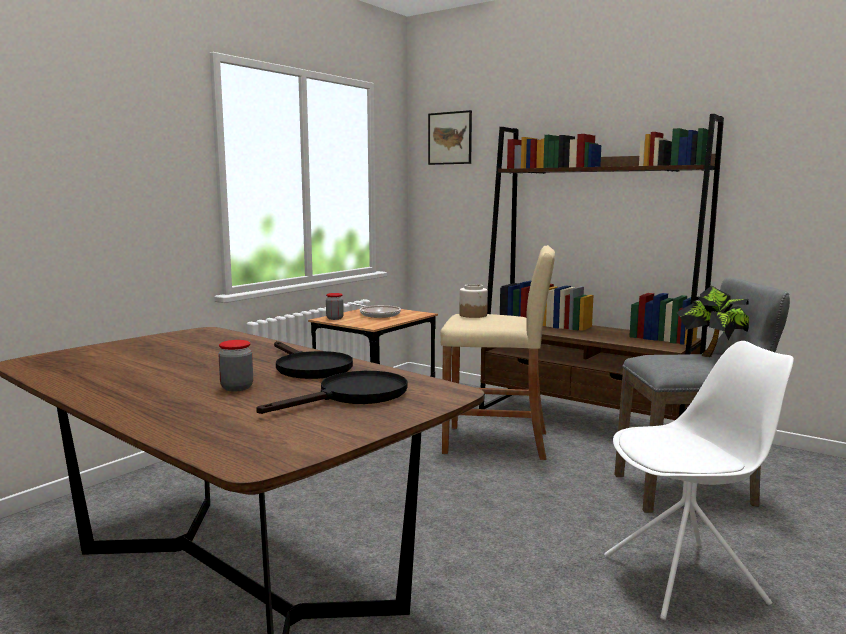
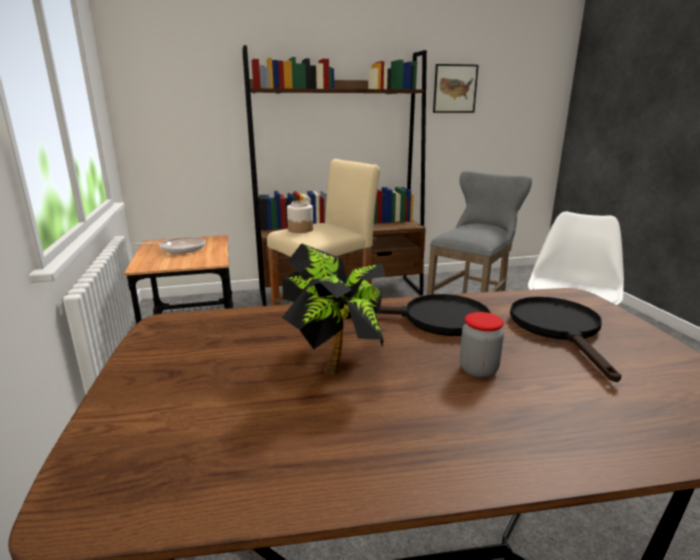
camera: 50 degrees left, 10 degrees up
(334, 318) = (150, 264): jar -> none
(450, 138) = (159, 52): picture -> picture (455, 88)
(713, 355) = (475, 224): potted plant -> potted plant (337, 361)

